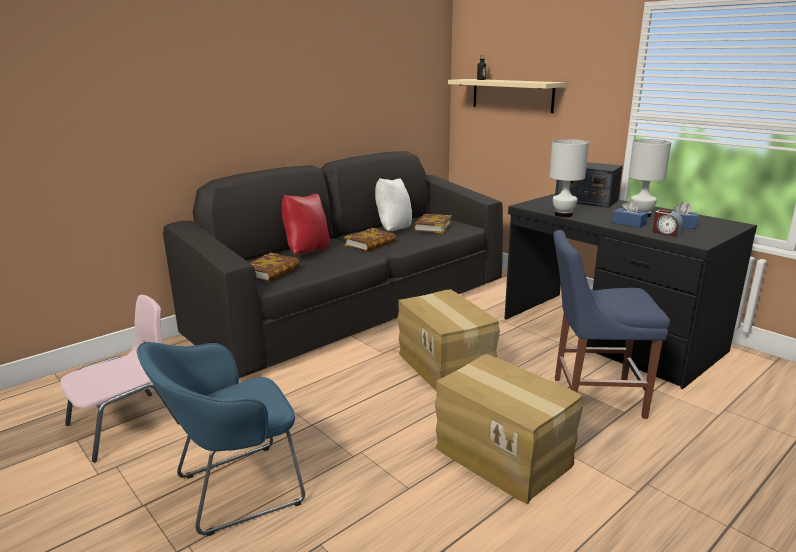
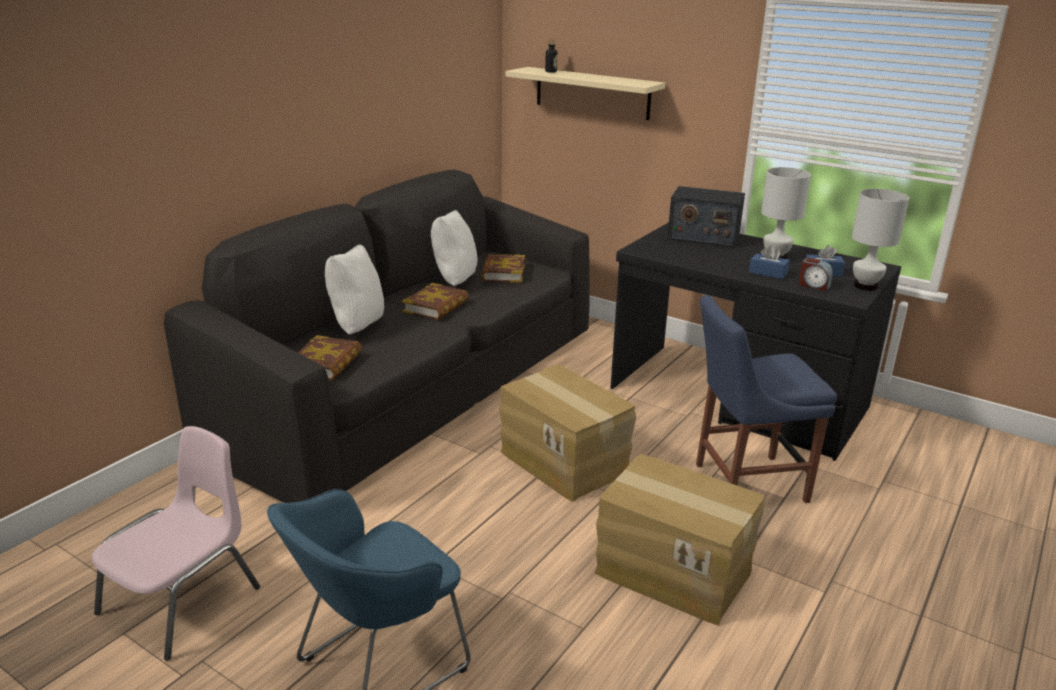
camera: 15 degrees left, 5 degrees up
(307, 252) = (356, 326): red pillow -> white pillow
(563, 214) = (689, 262): white table lamp -> white table lamp (865, 286)

